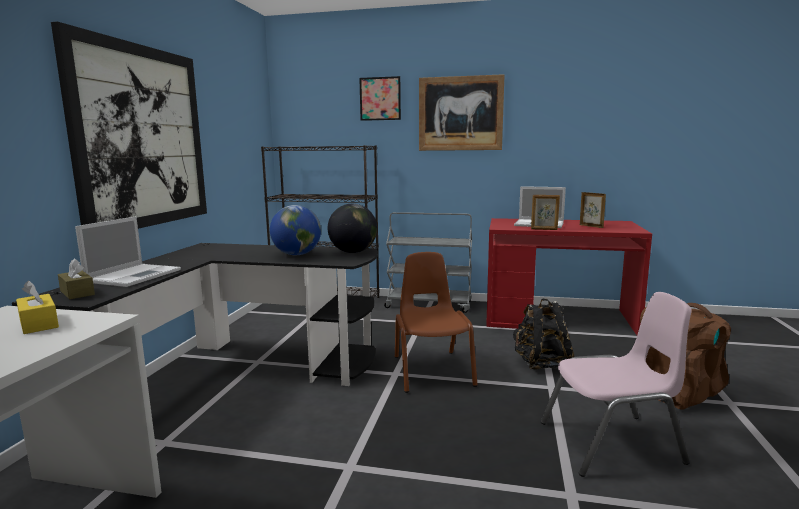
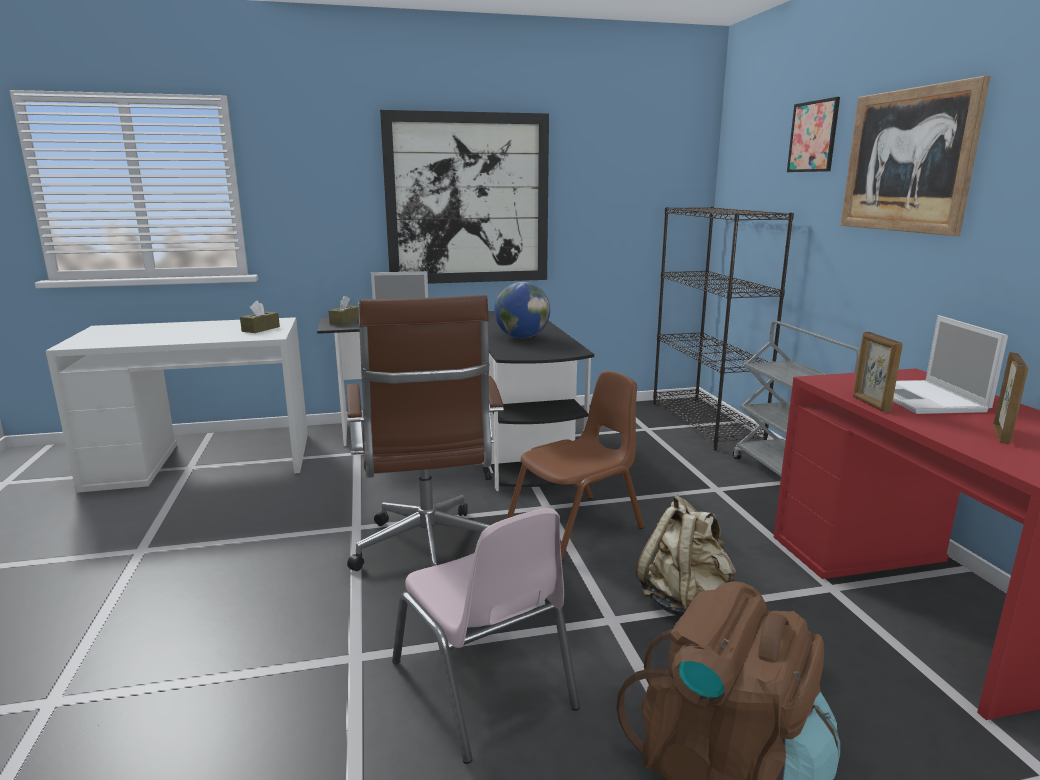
camera: 65 degrees right, 5 degrees up
(39, 323) = (261, 329): yellow tissue box -> brown tissue box
(353, 252) = (559, 350): globe -> none
(428, 434) = (429, 552): none -> brown office chair
(540, 364) = (685, 602): black backpack -> beige backpack

